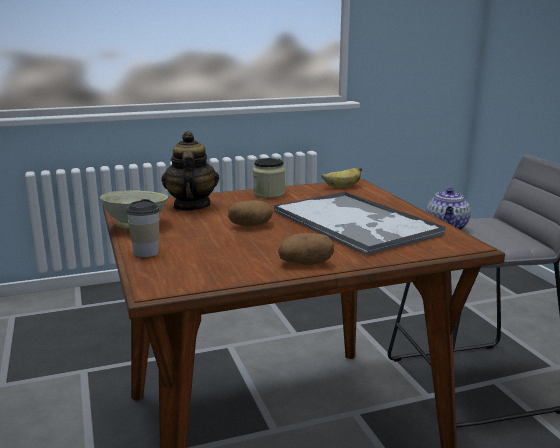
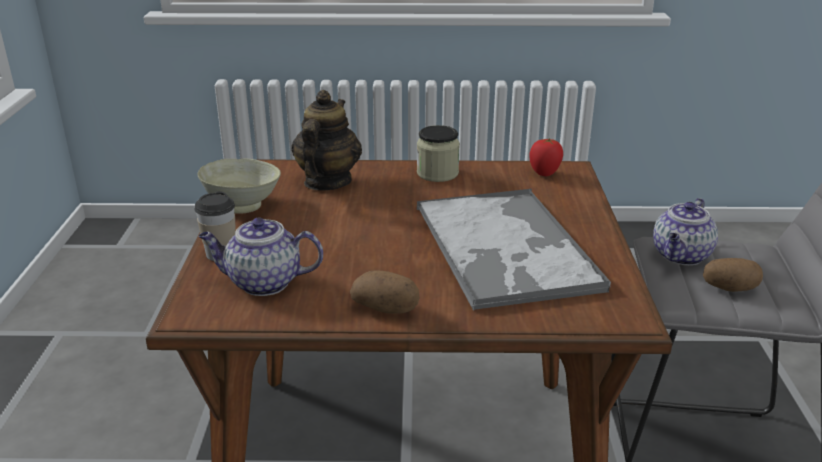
camera: 20 degrees right, 10 degrees up
(197, 263) = (263, 283): none -> teapot
(251, 225) = (372, 228): potato -> potato (730, 288)
(342, 187) = (544, 174): banana -> tomato

